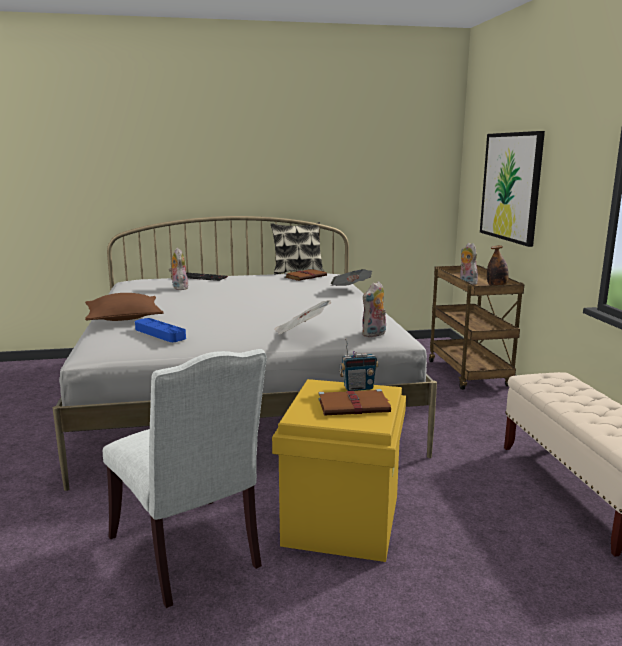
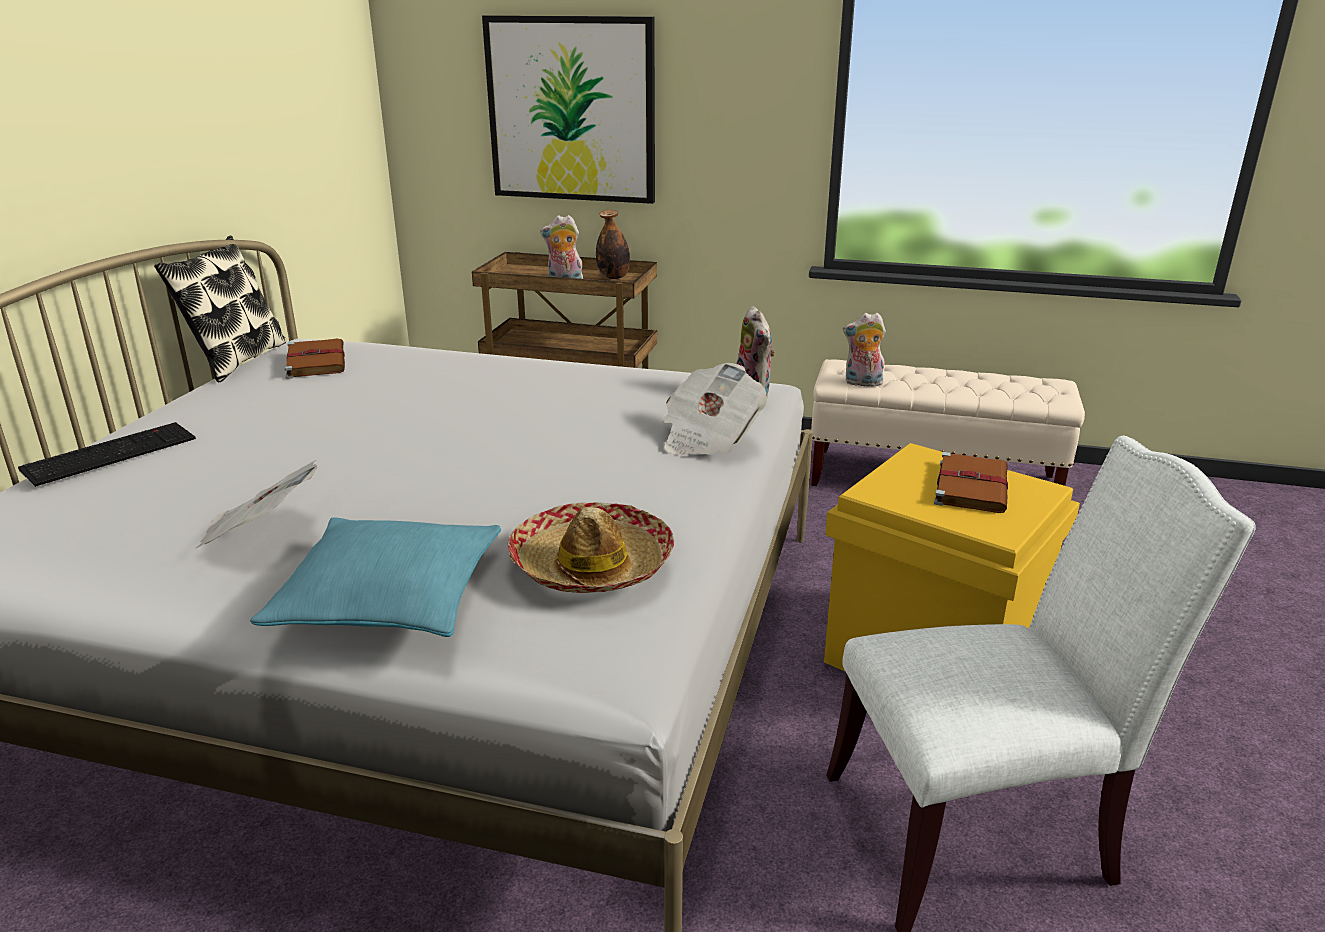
camera: 65 degrees left, 10 degrees up
(124, 318) = (389, 597): brown pillow -> turquoise pillow
(160, 334) = (591, 565): blue tray -> hat
(179, 288) = (184, 493): plush toy -> plush toy (862, 383)
(350, 290) = (474, 352): newspaper -> newspaper (262, 534)
(358, 388) = (902, 468): radio -> none

